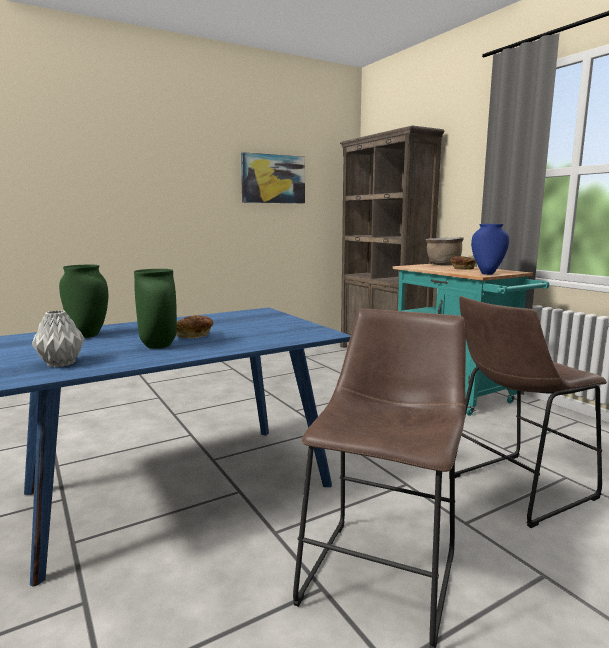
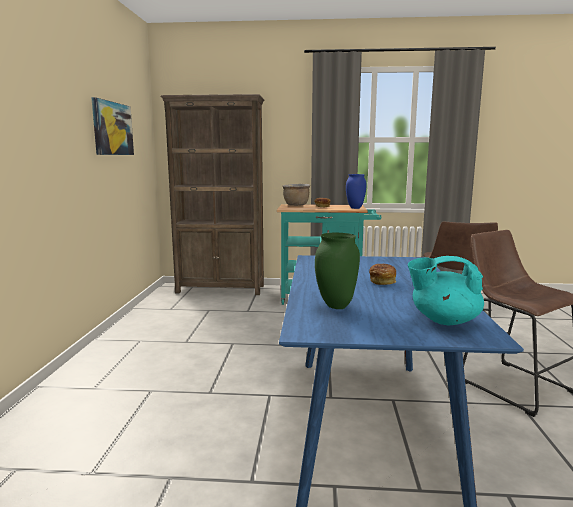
camera: 55 degrees left, 0 degrees up
(62, 364) = (443, 320): grey vase -> turquoise teapot
(160, 346) = (408, 292): green vase -> none

